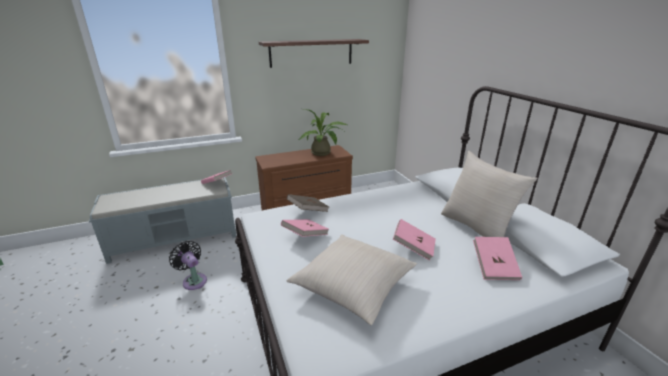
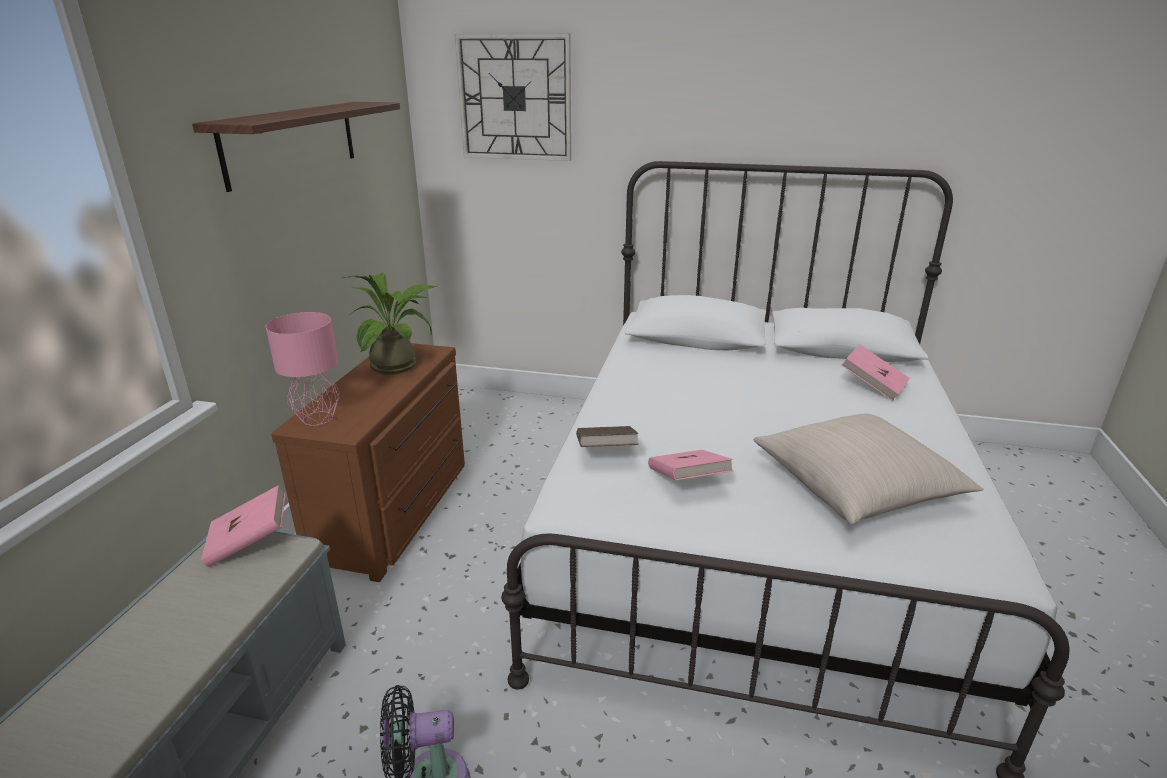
camera: 55 degrees left, 0 degrees up
(271, 157) = (318, 418): none -> pink table lamp
(413, 247) = (795, 412): pink book -> none
(439, 42) = (515, 98): none -> wall clock
(476, 228) = (784, 360): beige pillow -> none

